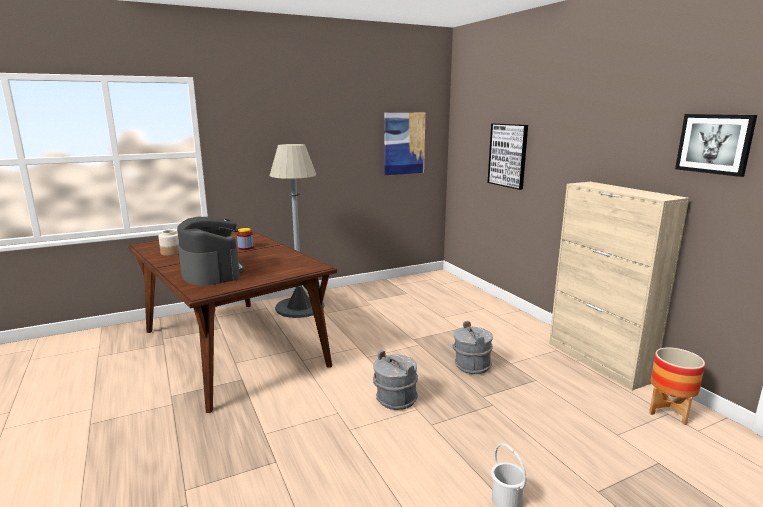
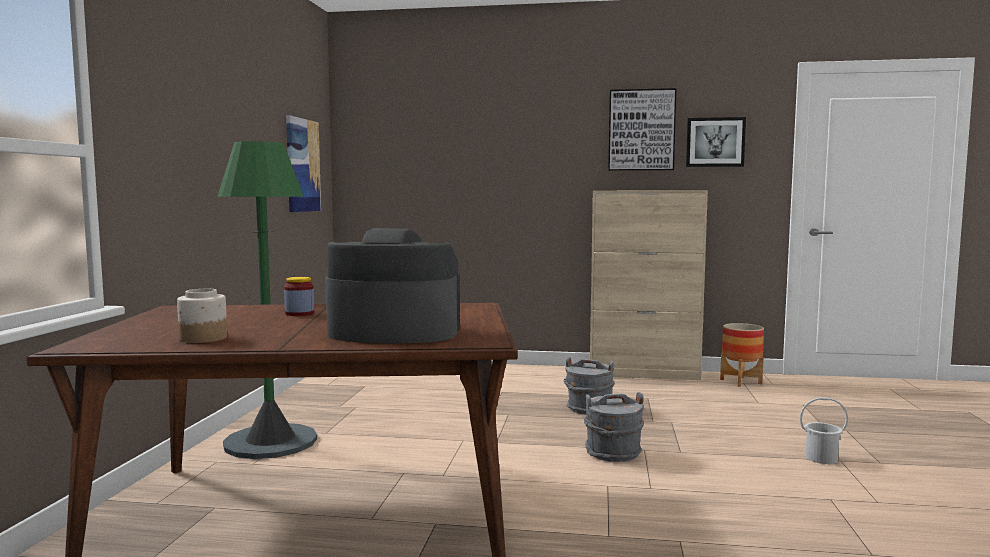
camera: 55 degrees left, 10 degrees down
(300, 307) = (270, 442): grey floor lamp -> green floor lamp
(508, 155) = (461, 175): picture -> picture (641, 130)

